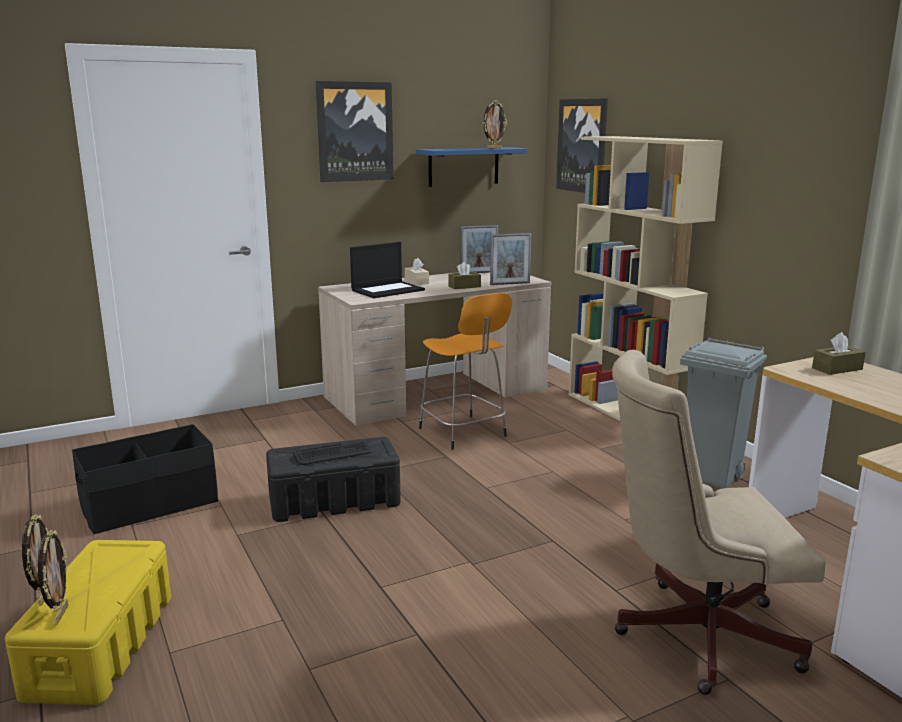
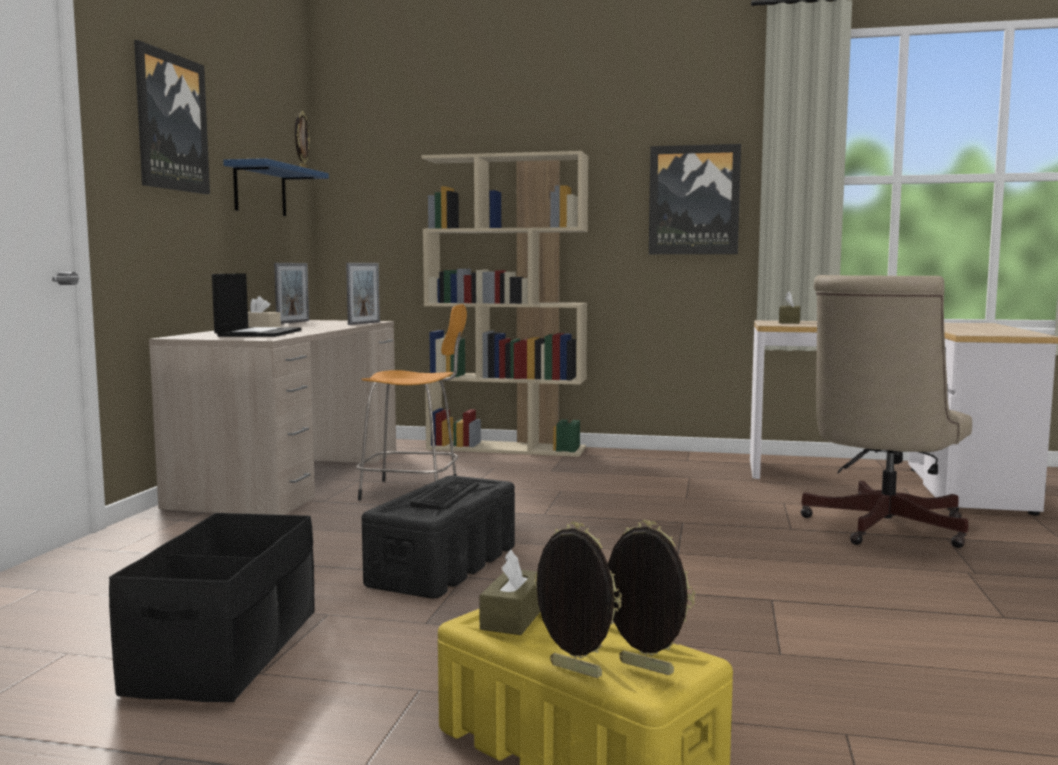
camera: 50 degrees left, 10 degrees down
(464, 286) = (329, 327): brown tissue box -> brown tissue box (514, 617)
(582, 146) = (382, 174): picture -> picture (694, 200)
(712, 477) = (664, 463): grey trash can -> none

